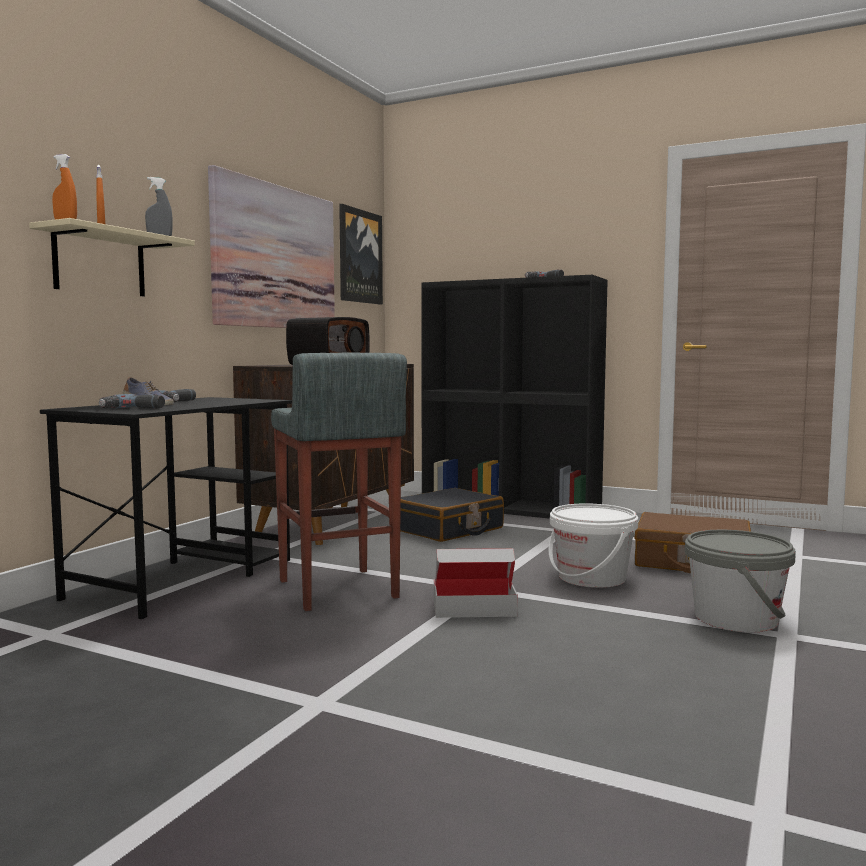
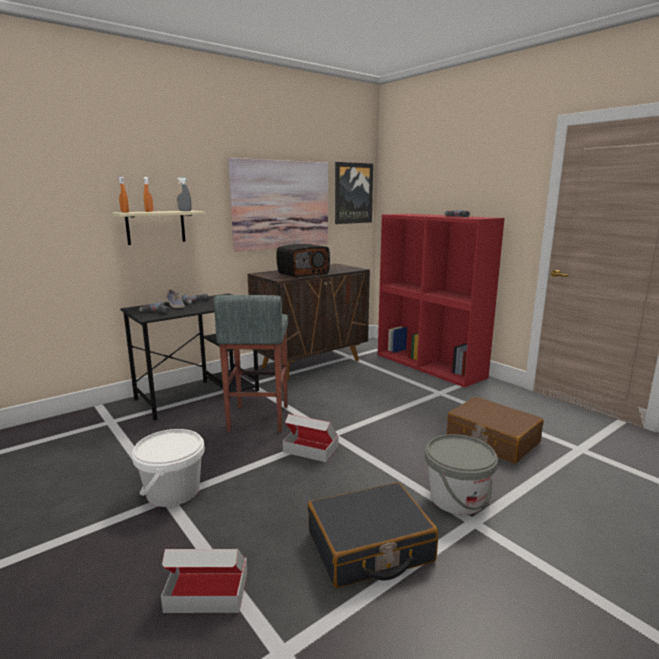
camera: 25 degrees right, 10 degrees up
(449, 529) = (369, 380): black suitcase -> black suitcase (369, 547)
(511, 508) = (430, 366): black bookcase -> red bookcase
(560, 787) = (207, 592): none -> cardboard box
(592, 578) = (407, 439): white bucket -> white bucket (173, 491)

